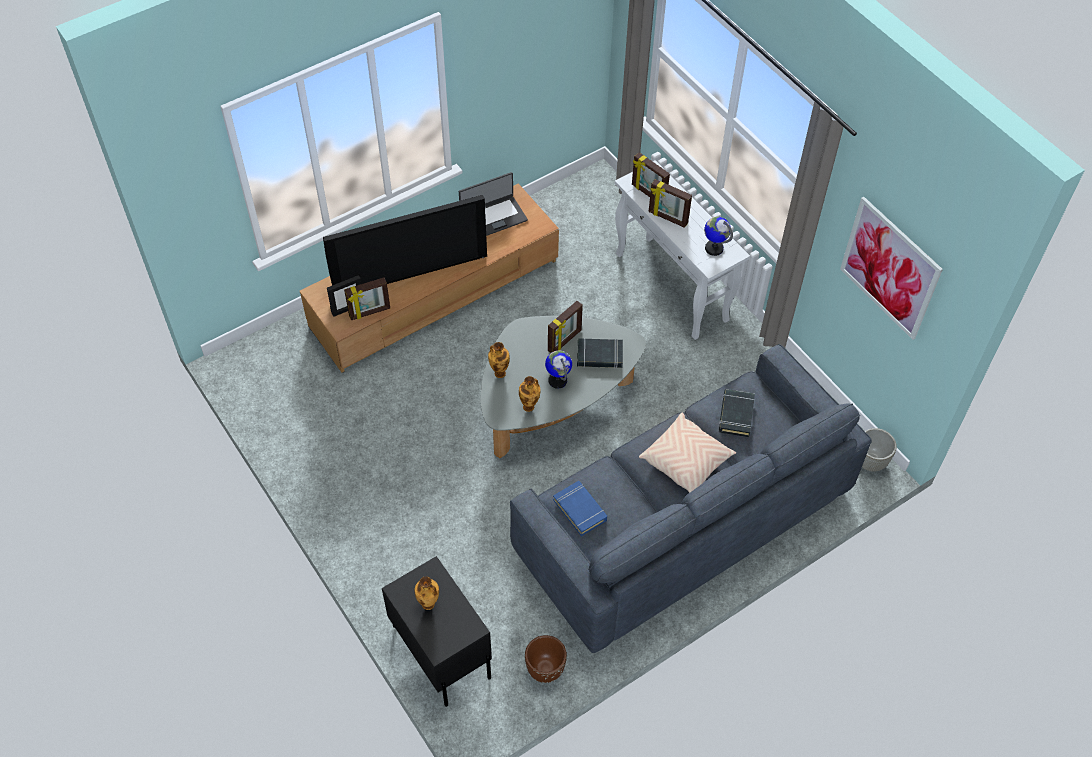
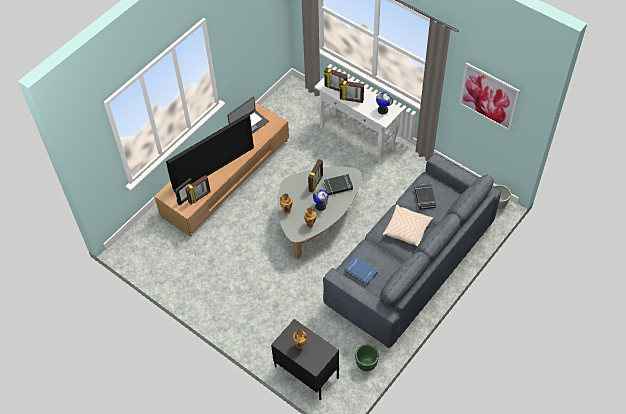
camera: 15 degrees left, 0 degrees up
(545, 670) = (366, 364): brown planter -> green planter

